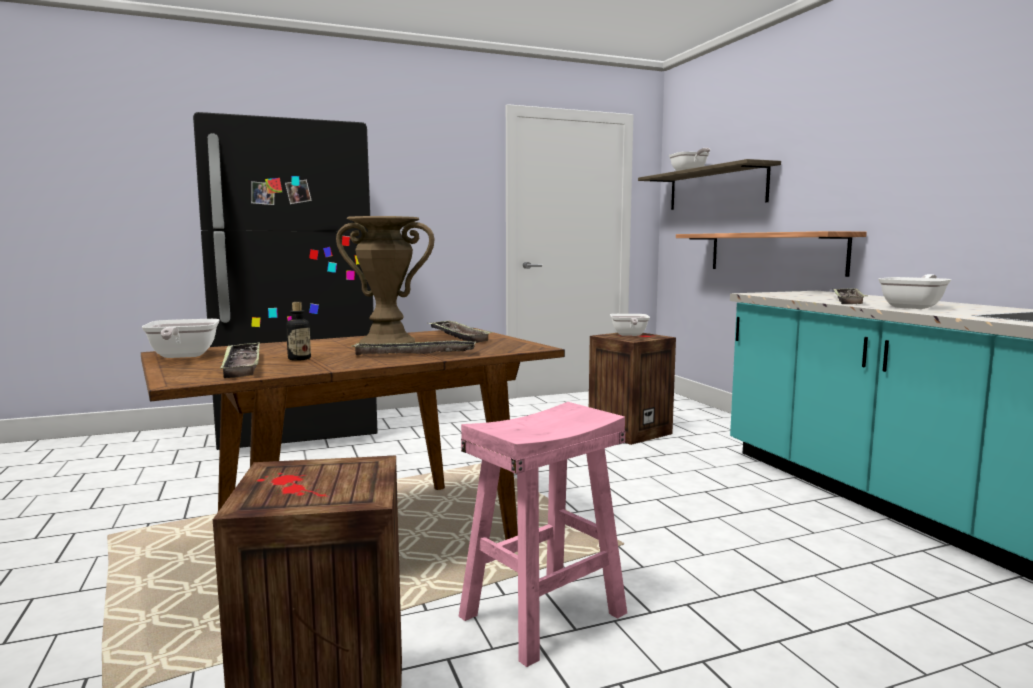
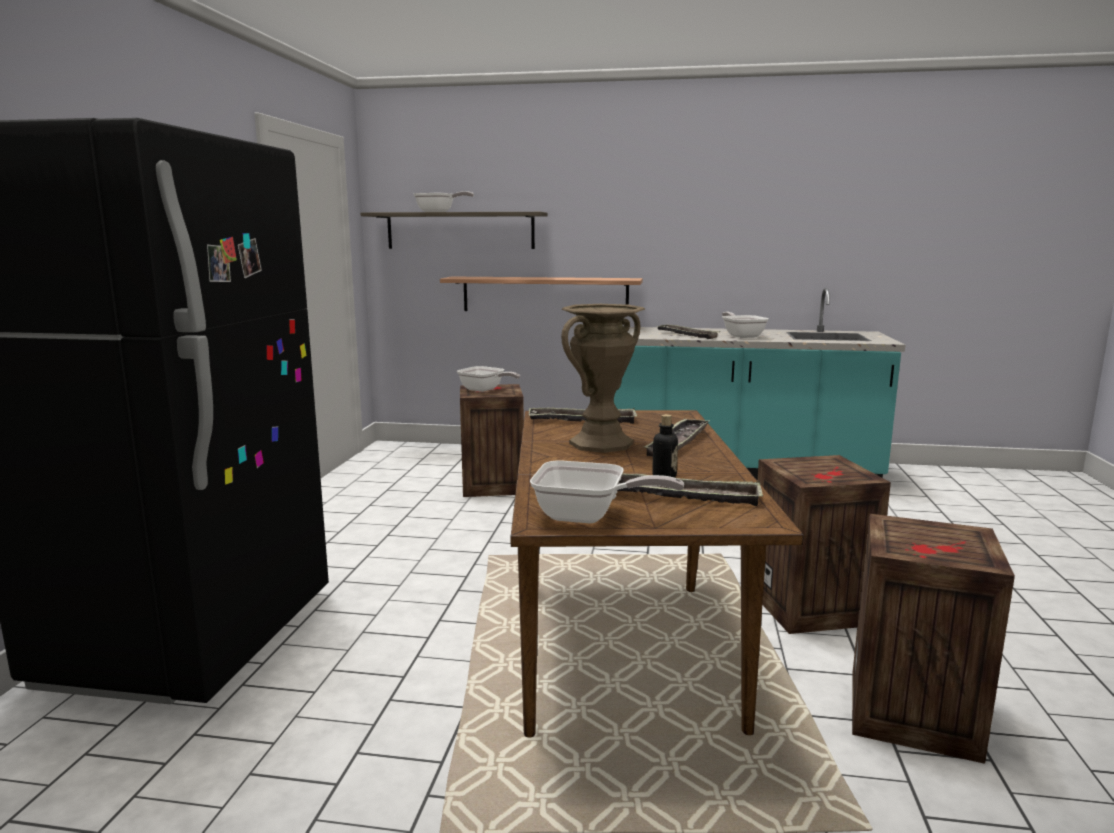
camera: 60 degrees left, 5 degrees up
(543, 615) = (812, 608): pink stool -> crate

